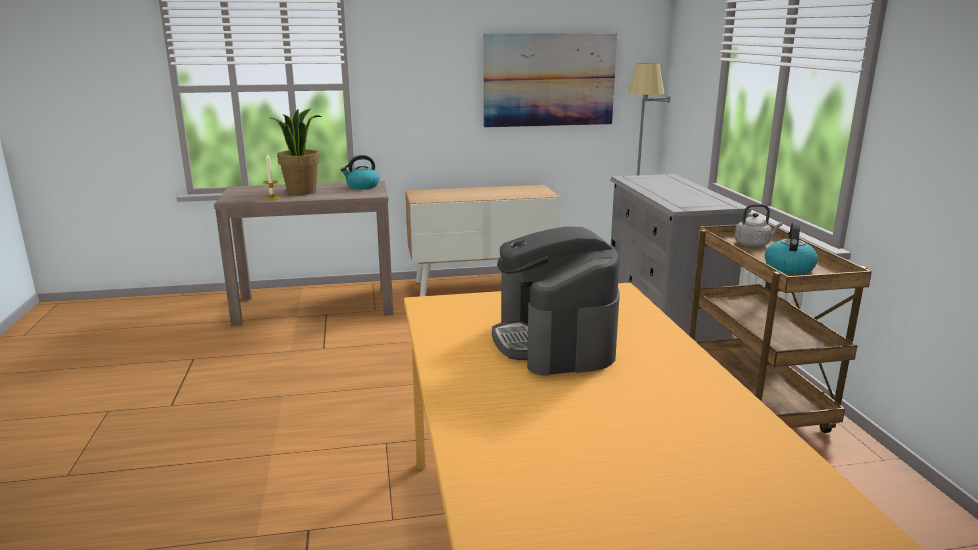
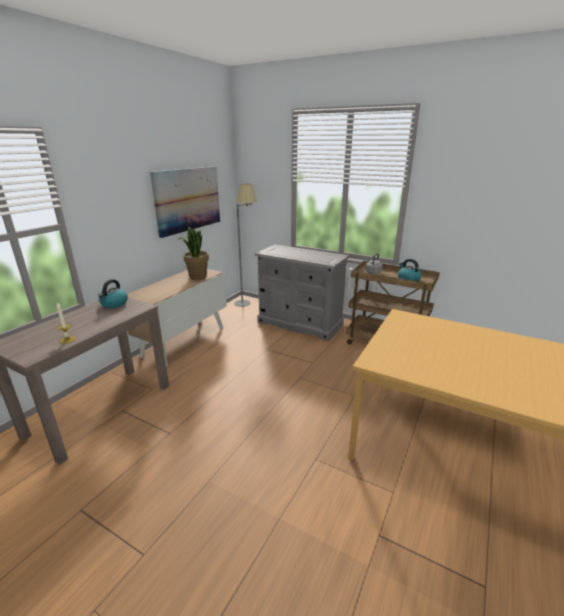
camera: 50 degrees left, 5 degrees up
(301, 191) = (76, 325): potted plant -> potted plant (197, 276)
(554, 342) = (454, 351): coffee machine -> none

